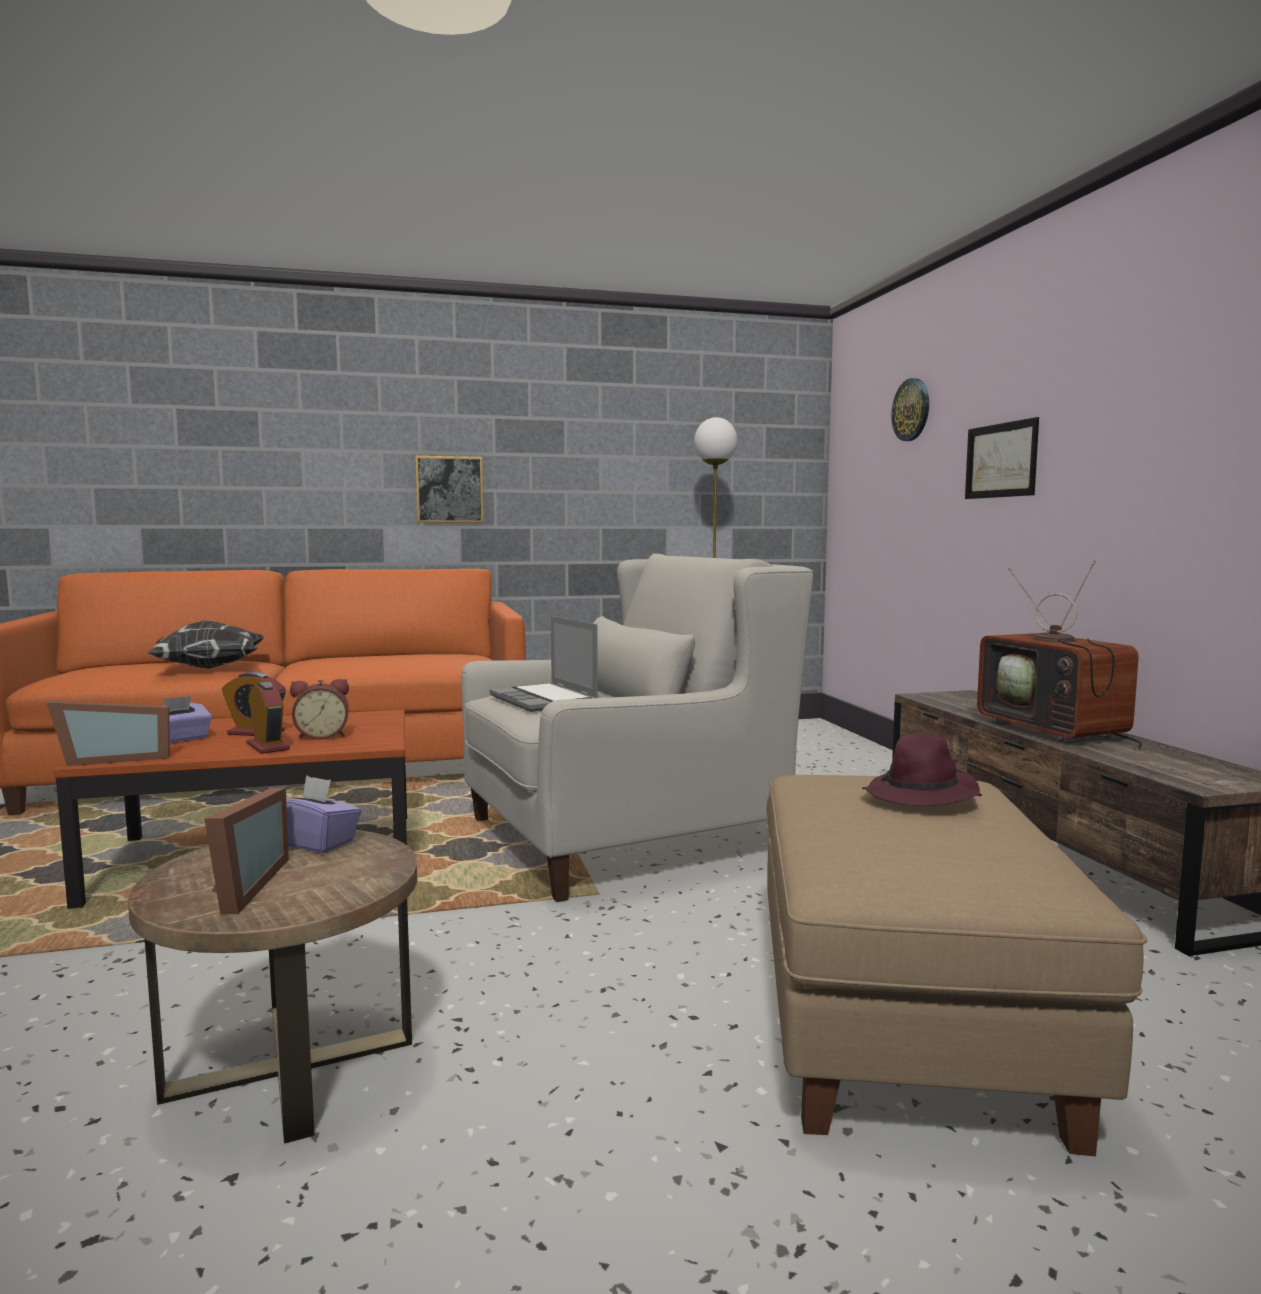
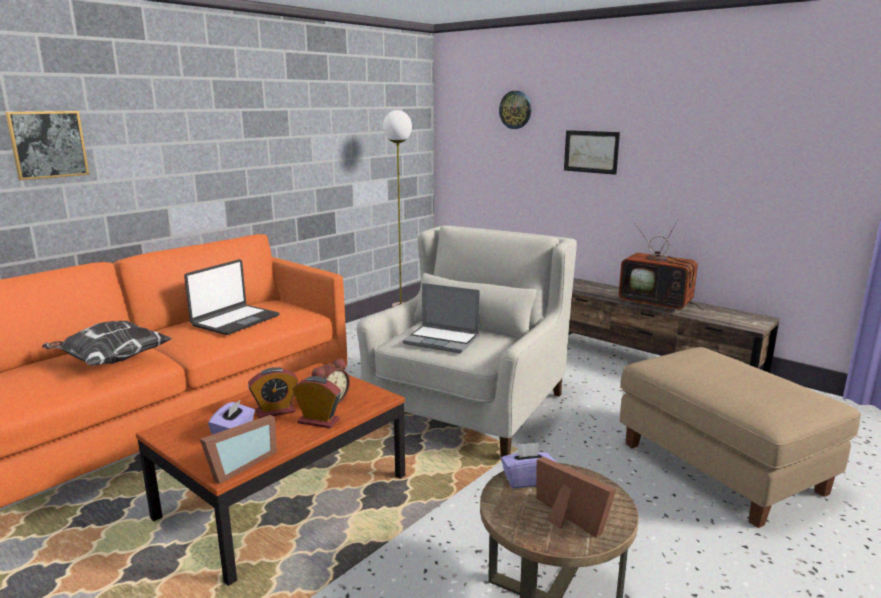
camera: 35 degrees left, 10 degrees up
(384, 659) = (235, 321): none -> laptop
(449, 489) = (215, 171): picture -> picture (48, 144)
(922, 796) = (723, 367): purple hat -> none

